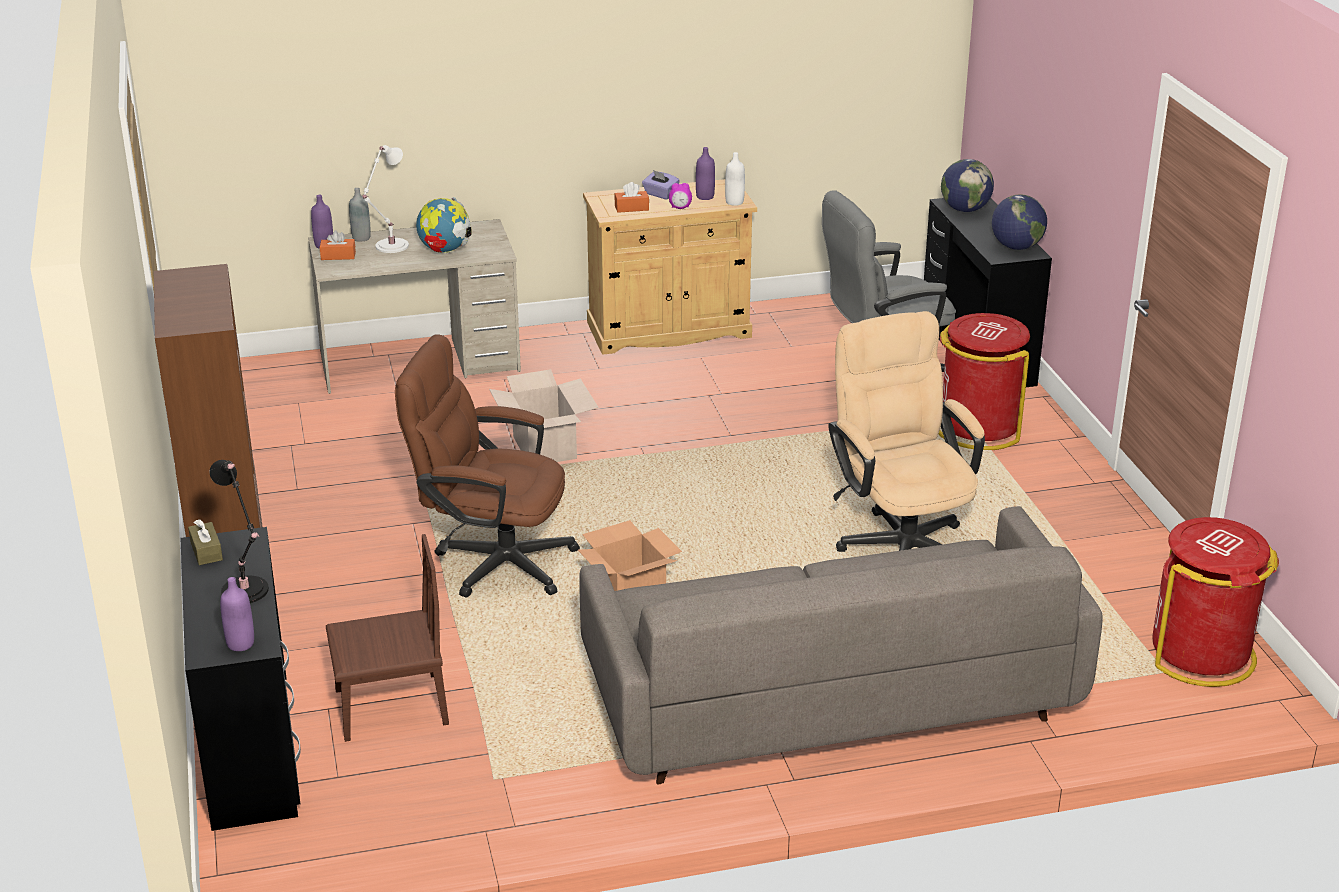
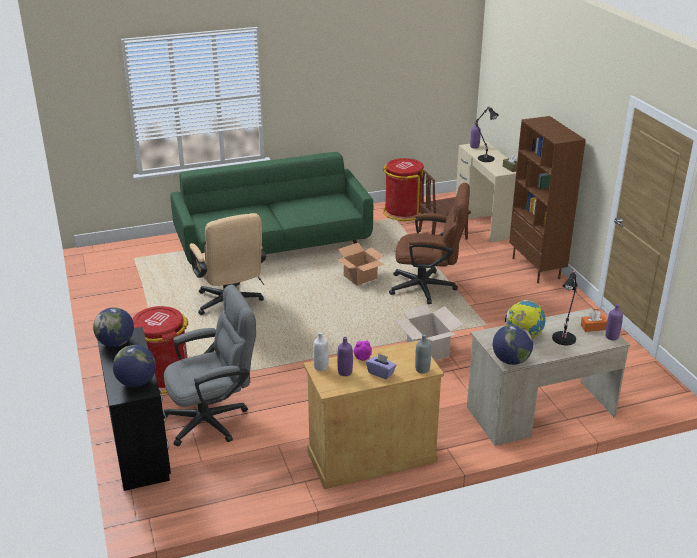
camera: 175 degrees right, 0 degrees up
(249, 749) = (486, 222): black desk -> beige desk
(361, 238) = (591, 345): grey bottle -> grey bottle (422, 369)
(390, 247) = (564, 337): white table lamp -> black table lamp
(483, 227) = (510, 361): none -> globe
(631, 208) = (399, 356): orange tissue box -> none
(828, 698) = (274, 244): grey sofa -> green sofa
(1201, 654) = (113, 265): red trash can -> red trash can (402, 212)

